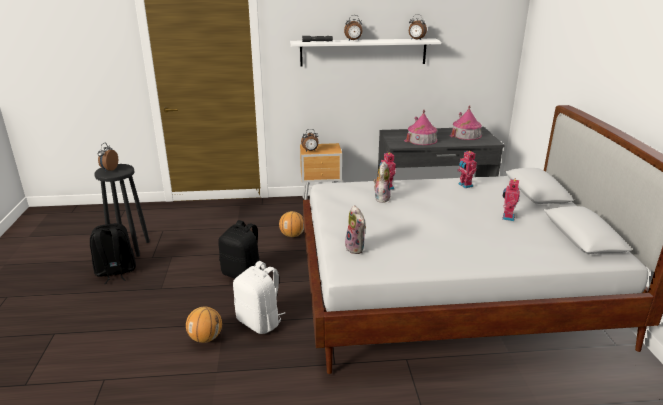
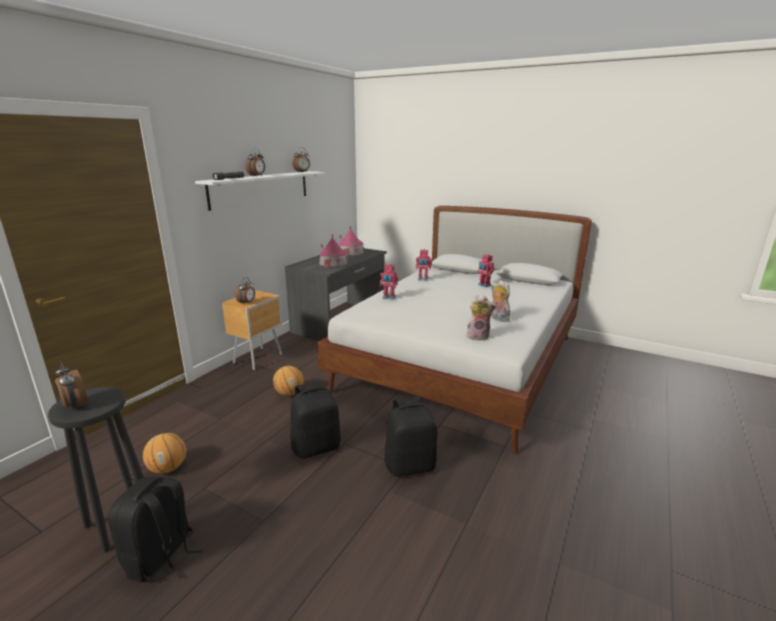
camera: 55 degrees left, 5 degrees down
(206, 338) = (402, 513): basketball -> basketball (168, 468)
(260, 322) = (410, 465): white backpack -> black backpack
(381, 198) = (407, 304): plush toy -> plush toy (498, 318)

